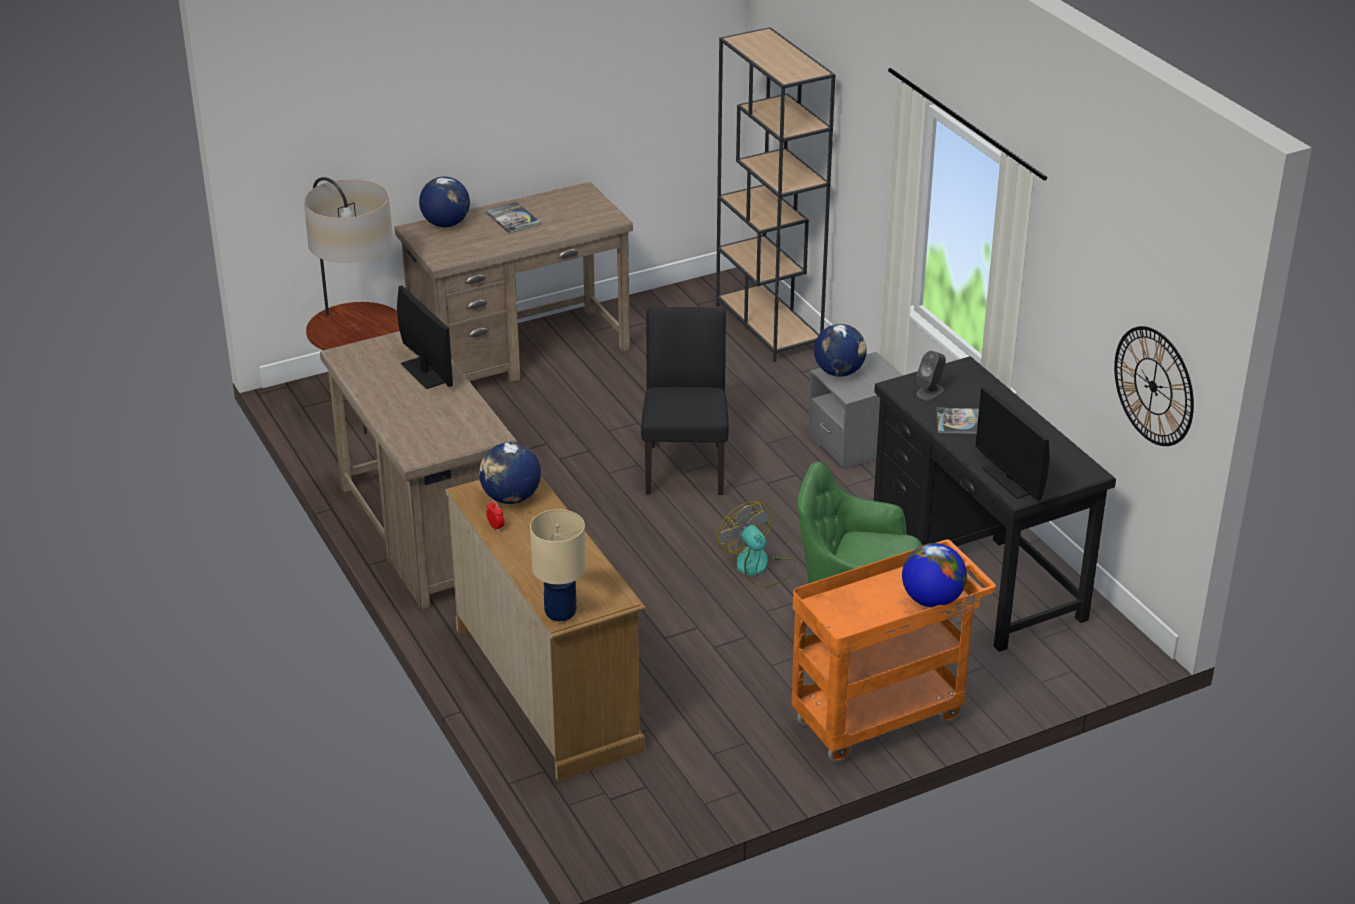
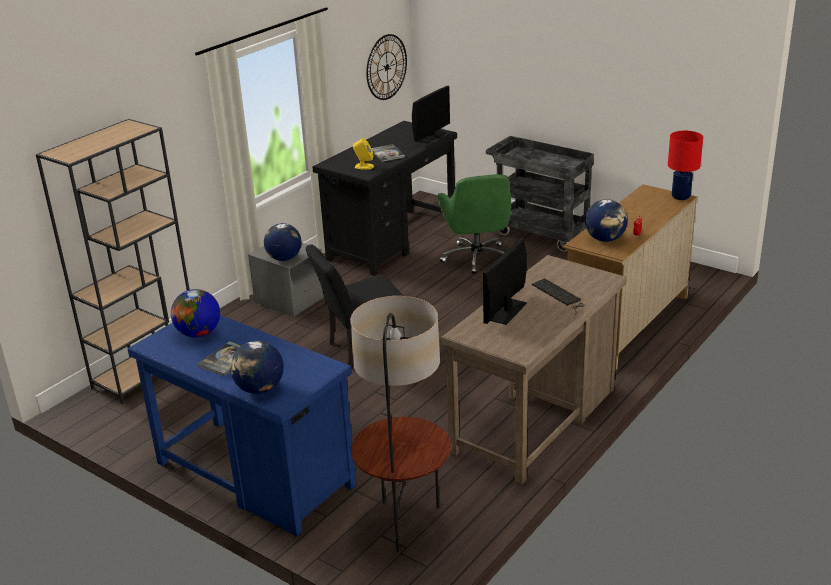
camera: 115 degrees left, 5 degrees down
(417, 413) = (559, 295): none -> keyboard
(520, 353) = (253, 475): brown desk -> blue desk
(560, 614) = (681, 198): beige table lamp -> red table lamp
(758, 568) = (450, 296): fan -> none
(884, 720) = (538, 235): orange cart -> black cart
(930, 392) = (364, 166): grey speaker -> yellow speaker
(932, 600) = (528, 153): globe -> globe (199, 333)

